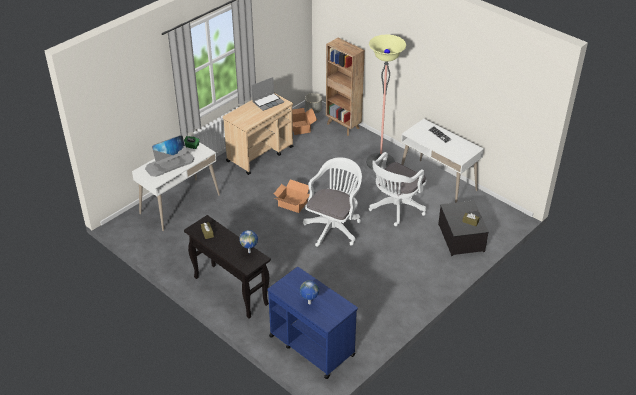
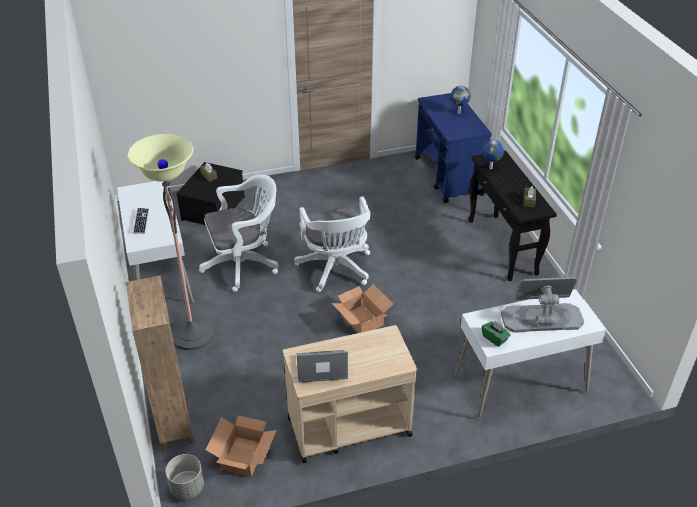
camera: 150 degrees left, 0 degrees up
(334, 227) = (336, 270): white office chair -> white office chair turned 75 degrees counterclockwise

